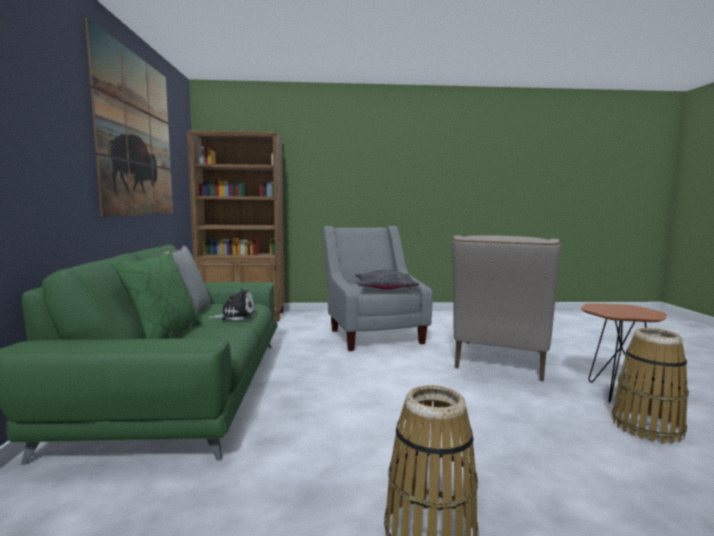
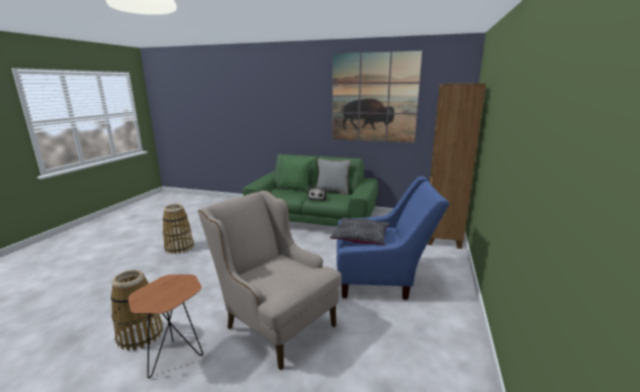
camera: 110 degrees right, 10 degrees up
(372, 333) = (381, 279): grey armchair -> blue armchair

